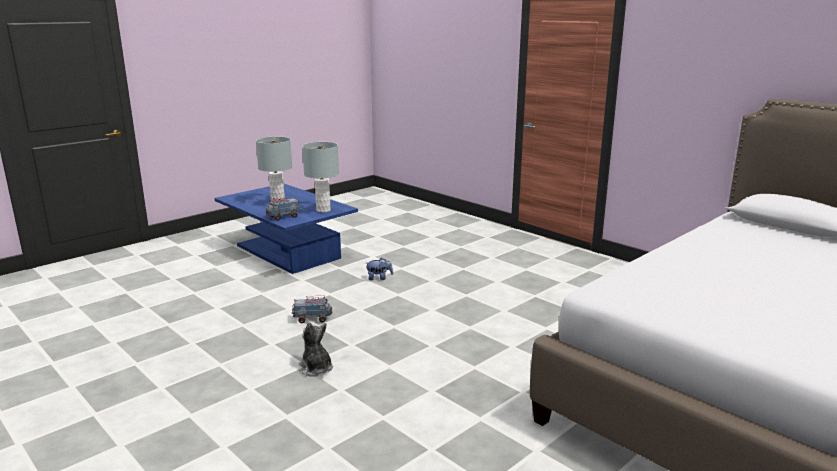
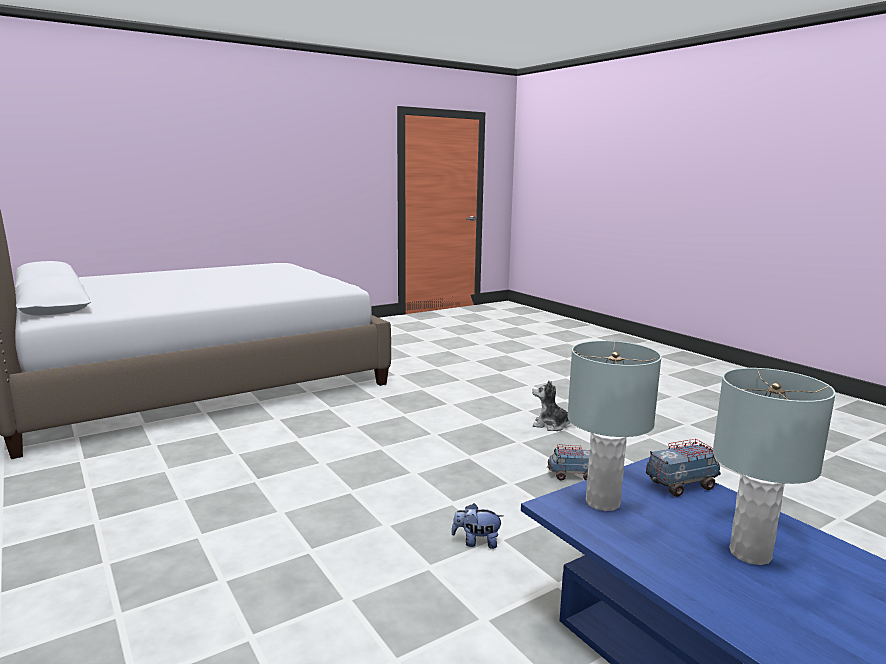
camera: 170 degrees left, 5 degrees down
(316, 368) = (551, 425): plush toy -> plush toy turned 135 degrees clockwise

